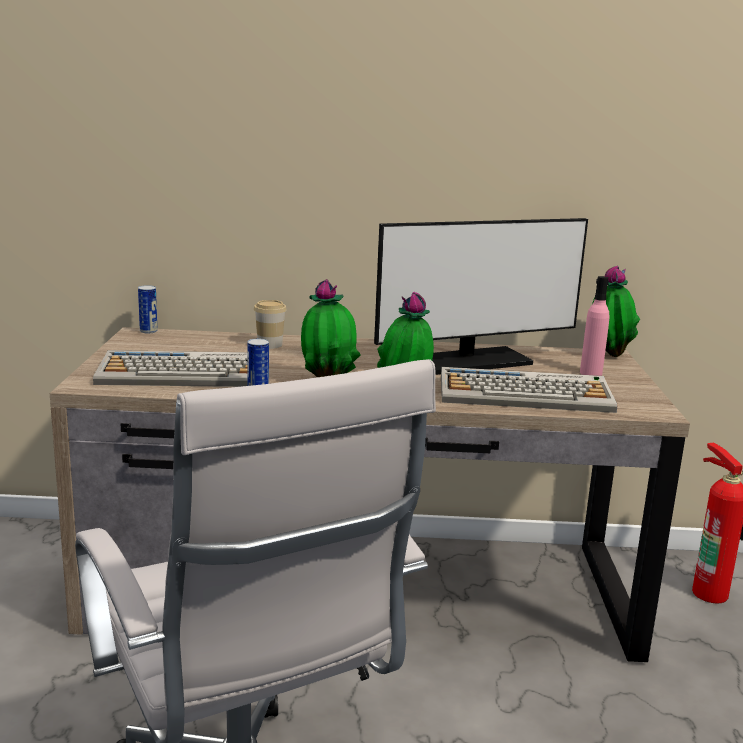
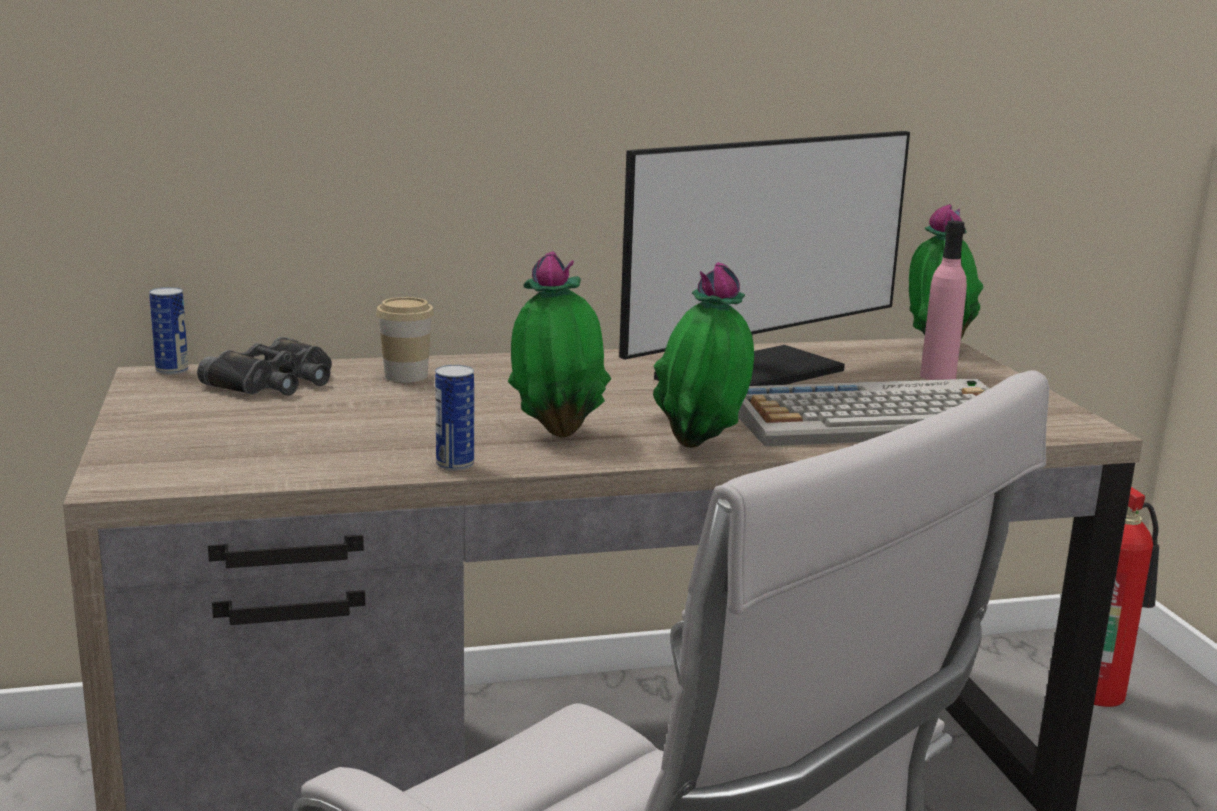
camera: 15 degrees left, 0 degrees up
(187, 373) = (299, 439): keyboard -> none
(197, 342) = (275, 382): none -> black binoculars

